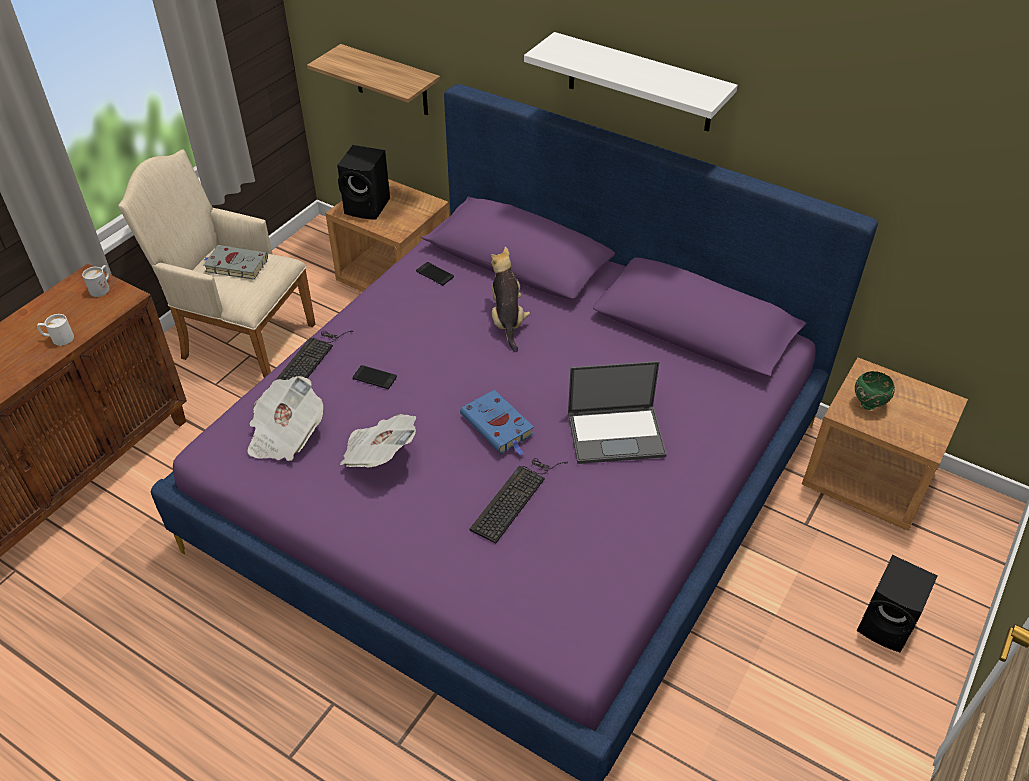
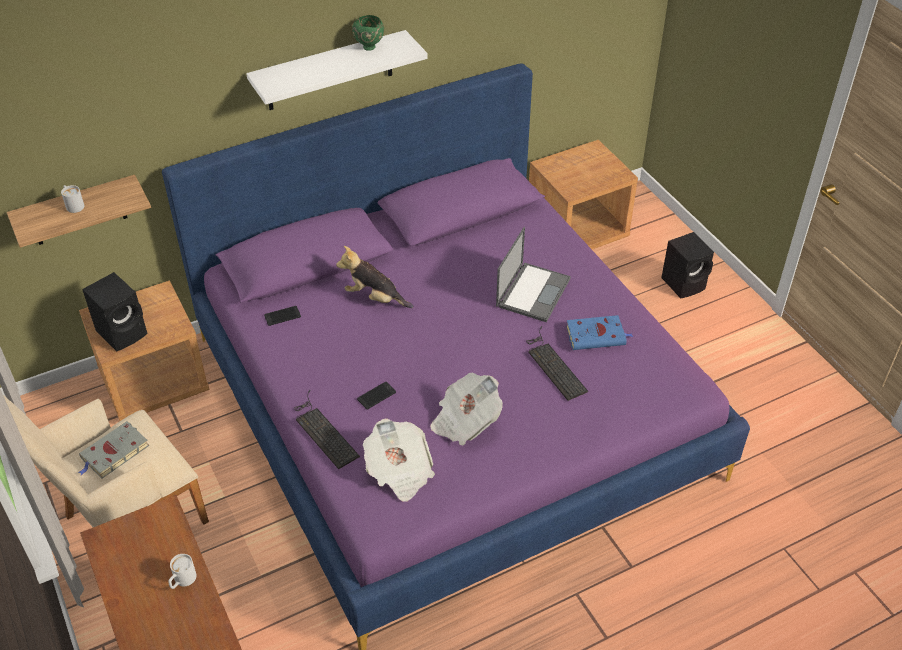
camera: 60 degrees left, 0 degrees up
(102, 288) = (133, 529): white mug -> white mug (73, 205)
(498, 426) = (483, 346): blue book -> blue book (597, 336)
(869, 404) = (573, 178): green bowl -> green bowl (369, 47)

